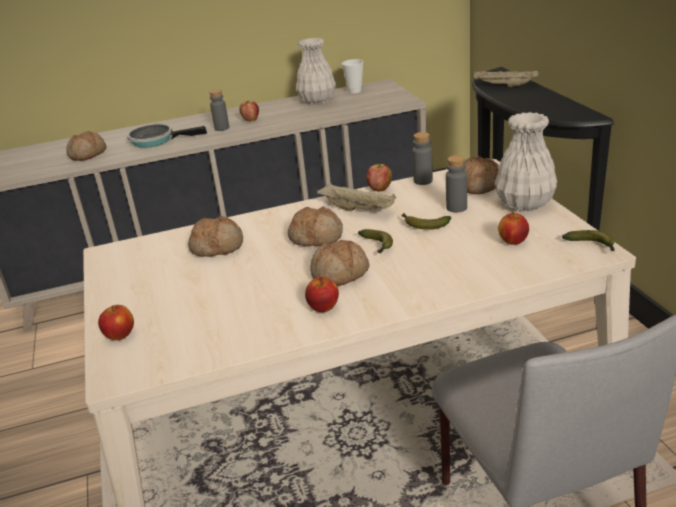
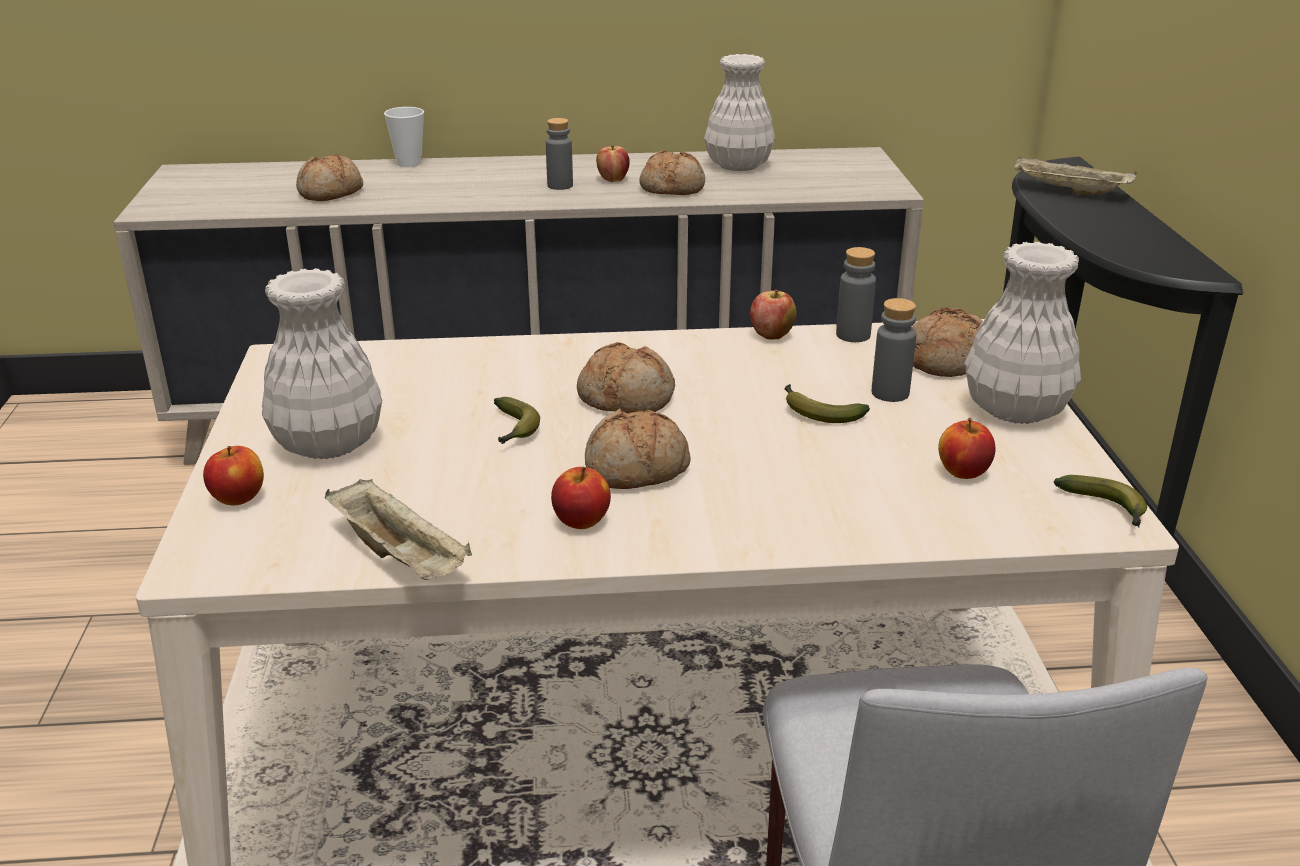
camera: 10 degrees right, 0 degrees up
(156, 140) = (446, 188): frying pan -> none
(158, 295) = (328, 444): none -> white vase
(217, 246) = (459, 382): bread -> bread (673, 188)
(354, 91) = (809, 159): cup -> cup (409, 163)
(358, 209) = (719, 364): beige tray -> beige tray (401, 556)
(377, 246) = (721, 434): banana -> banana (513, 430)

